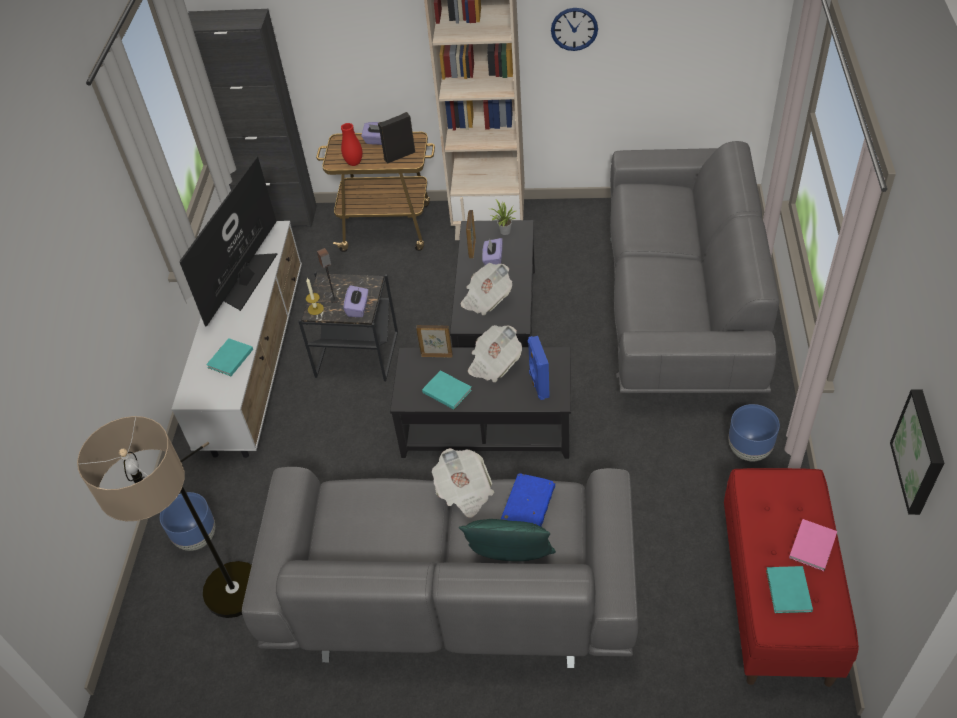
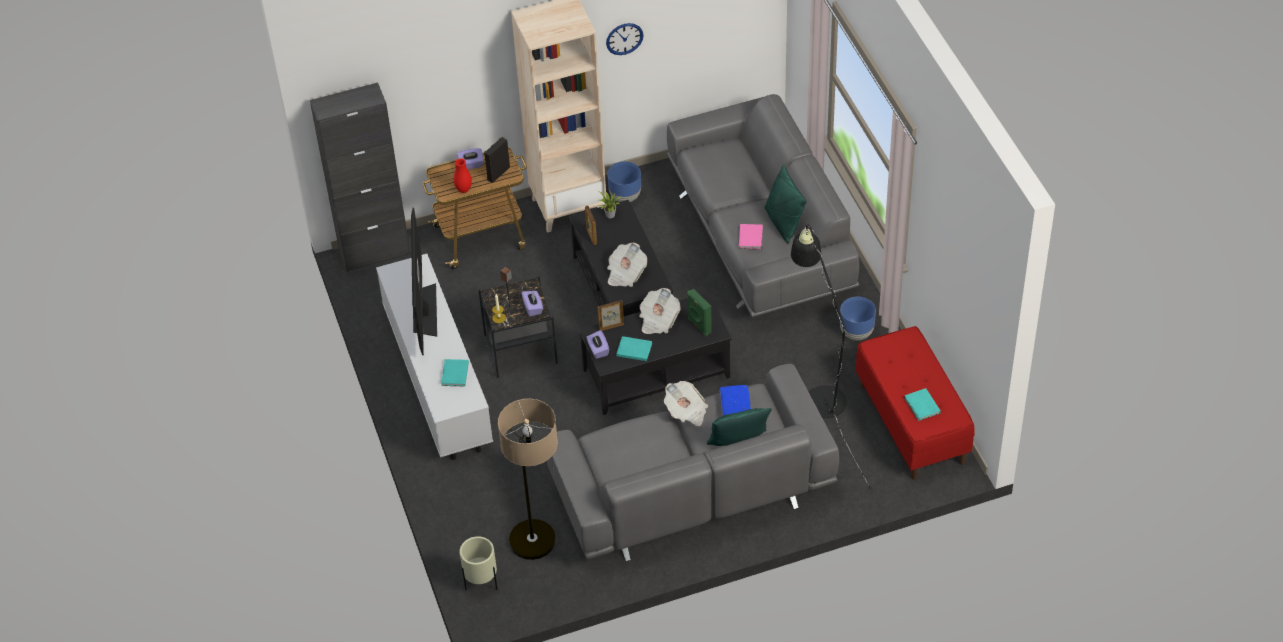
camera: 25 degrees left, 0 degrees up
(145, 625) = (481, 583): none -> beige planter
(197, 538) = (480, 517): blue planter -> blue planter (625, 197)
(493, 260) = (613, 241): purple tissue box -> purple tissue box (598, 350)
(538, 385) = (699, 326): blue speaker -> green speaker
(671, 515) = (820, 393): none -> black floor lamp
(698, 290) = (783, 223): none -> green pillow
(813, 545) = (927, 374): pink book -> pink book (751, 237)
(921, 452) = (977, 287): picture -> none

